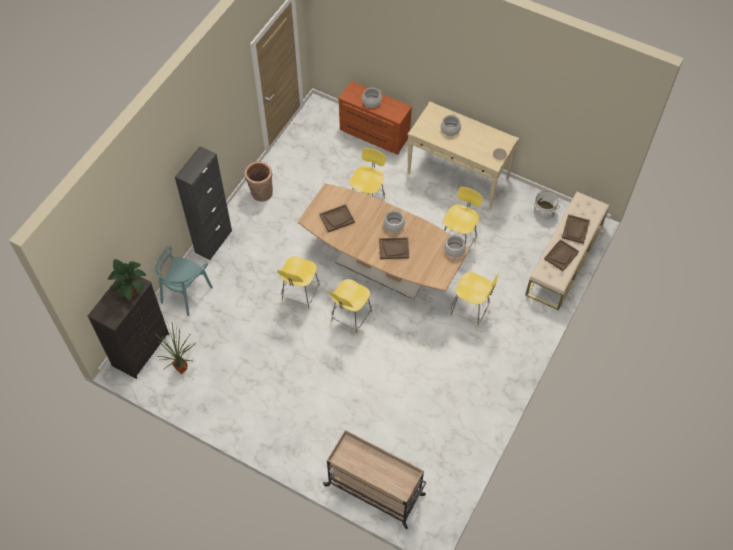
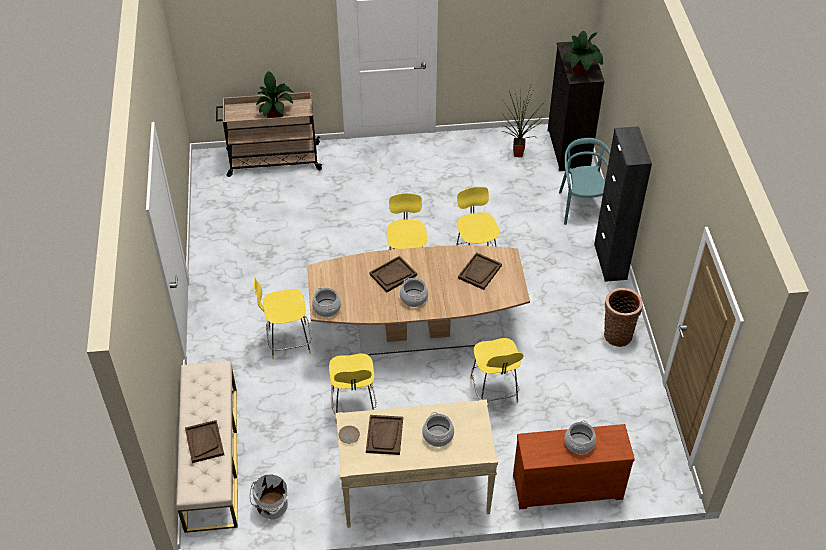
camera: 145 degrees right, 10 degrees down
(370, 462) = (275, 114): none -> potted plant
(561, 255) = (205, 400): brown tray -> brown tray (384, 435)

